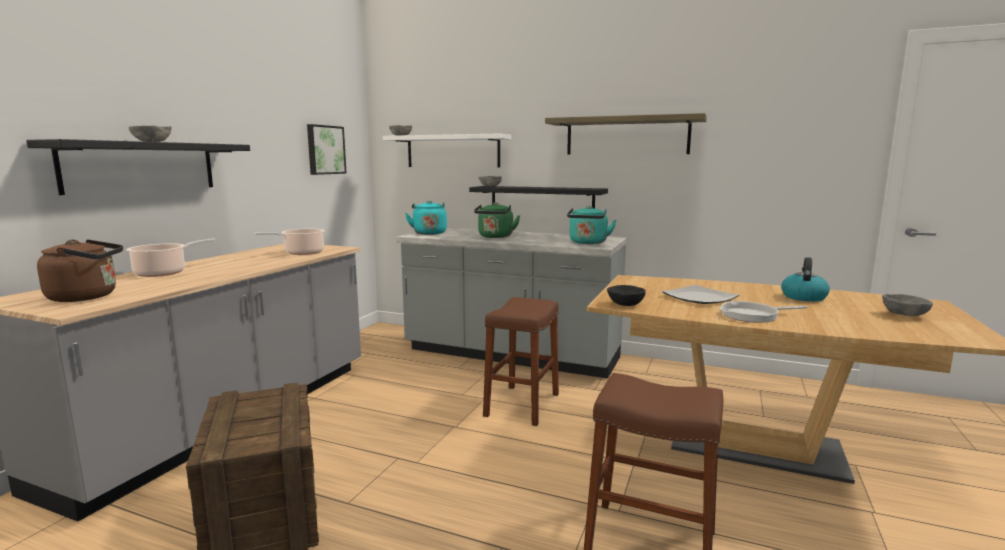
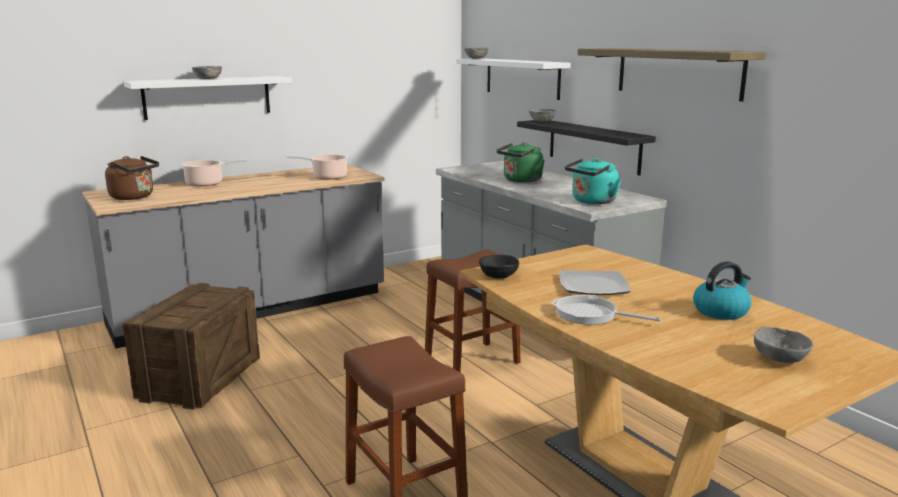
camera: 35 degrees right, 5 degrees up
(142, 166) = (207, 97): black shelf -> white shelf
(325, 150) = (398, 74): picture -> none
(429, 233) = (473, 167): turquoise kettle -> none

